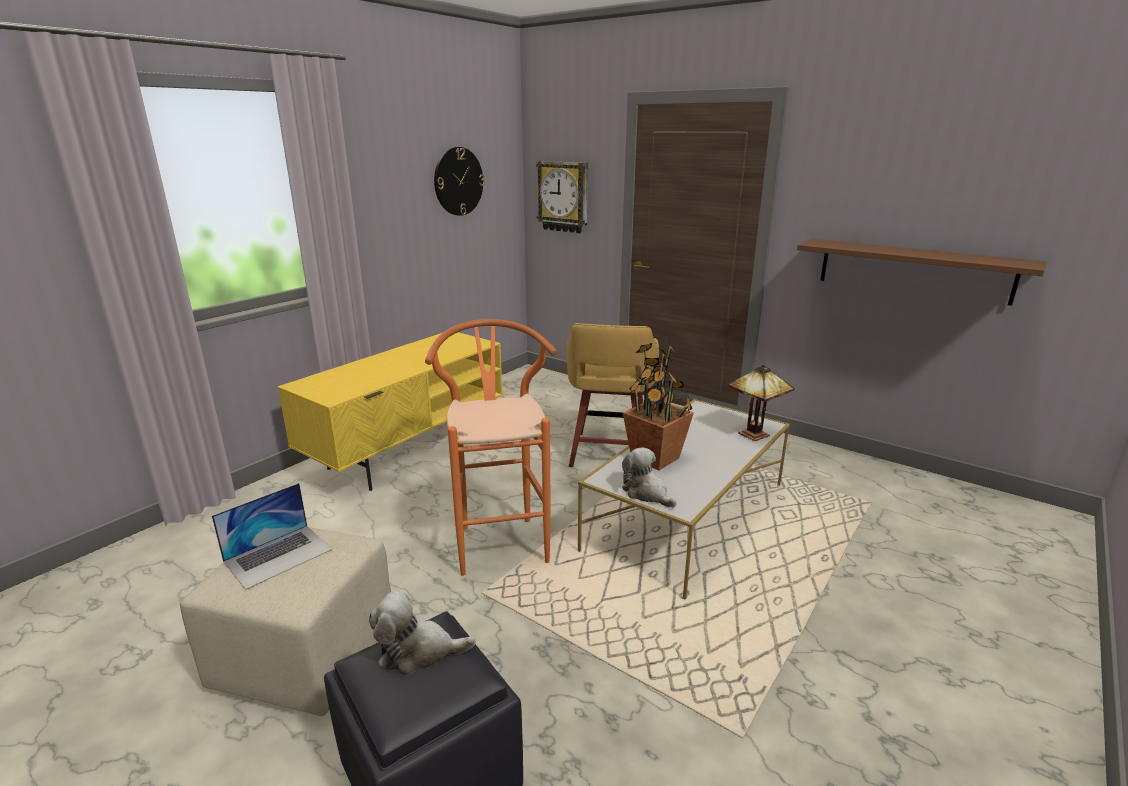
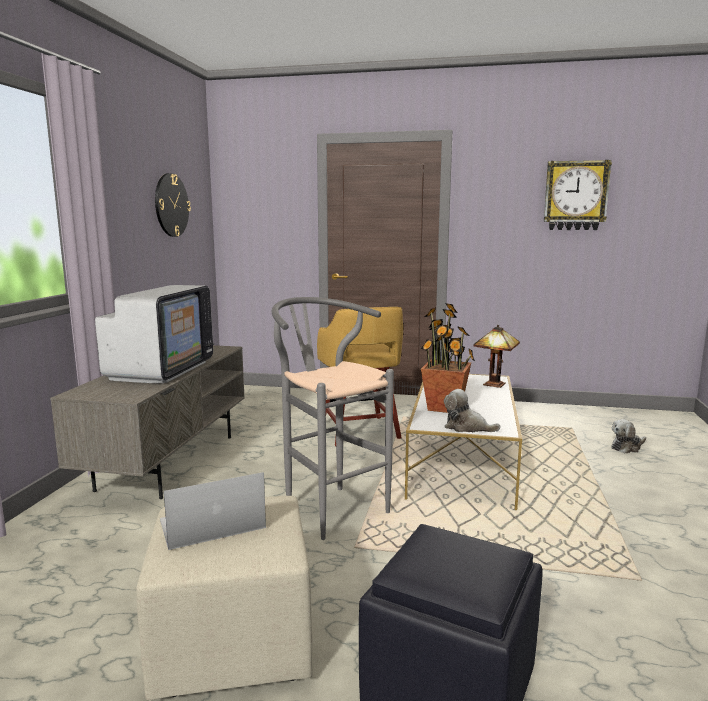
camera: 25 degrees left, 10 degrees down
(278, 555) = (211, 523): laptop -> laptop turned 135 degrees counterclockwise
(394, 366) = (161, 370): none -> television
(408, 449) = (169, 461): yellow tv stand -> grey tv stand
(418, 652) = (442, 550): plush toy -> plush toy (627, 447)
(499, 539) = (329, 507): orange stool -> grey stool
(563, 197) = (257, 223): wall clock -> wall clock (575, 196)
(913, 270) = (557, 257): brown shelf -> none

